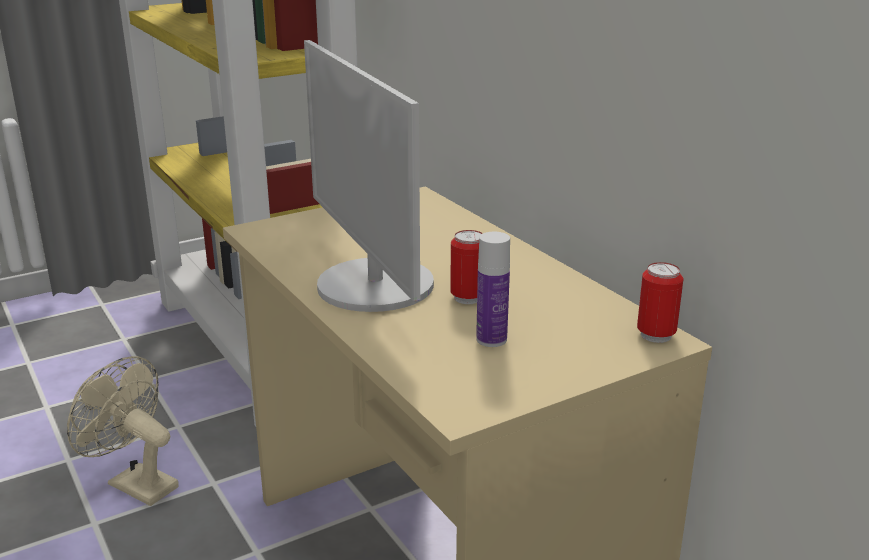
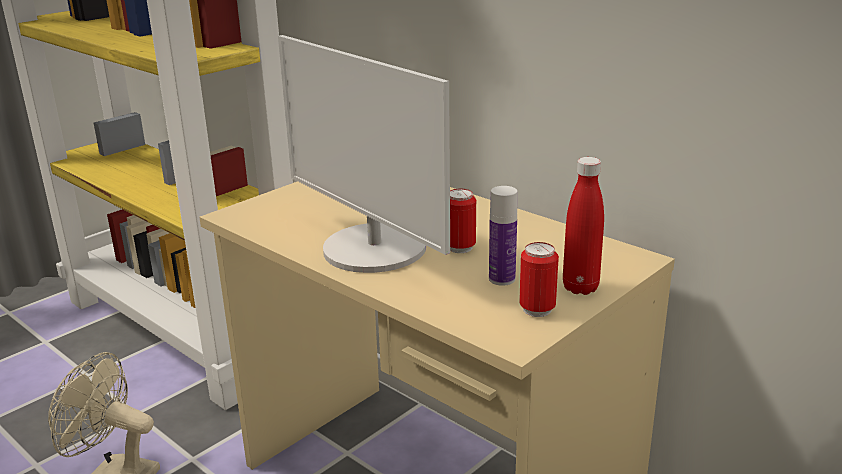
camera: 15 degrees left, 0 degrees up
(574, 363) = (580, 288): none -> red bottle
(656, 335) = (628, 256): can -> can (537, 309)

